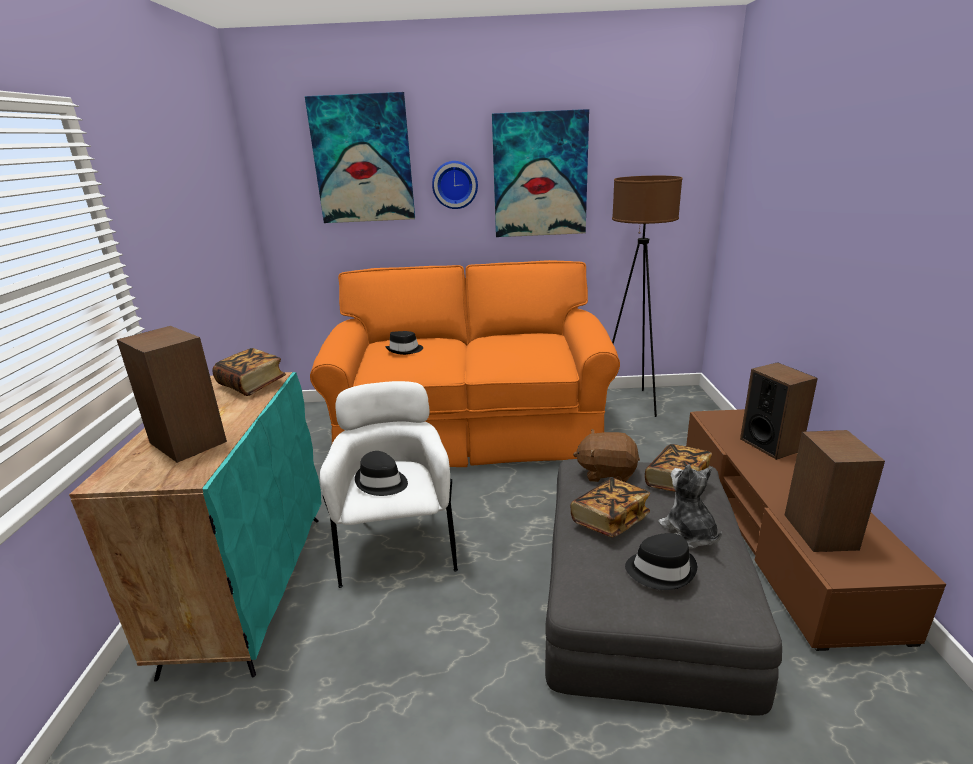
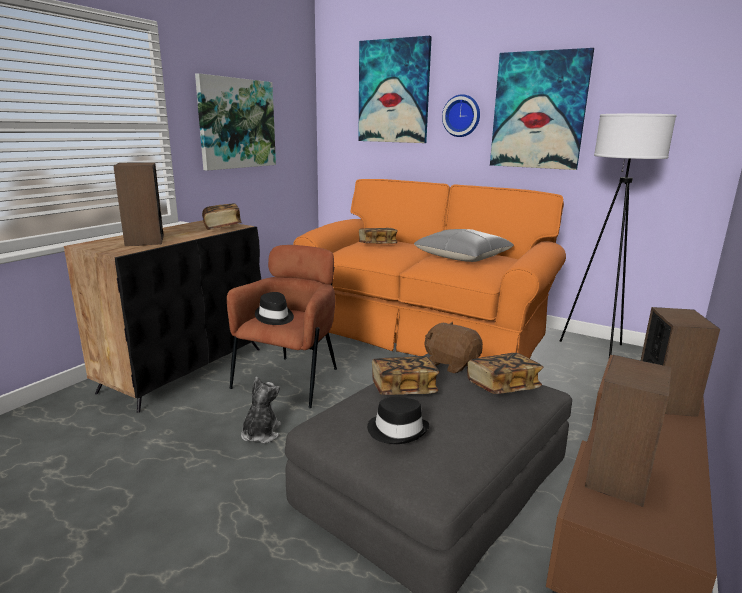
camera: 30 degrees right, 5 degrees down
(185, 229) = (237, 123): none -> picture
(250, 586) = (185, 369): turquoise cabinet -> black cabinet
(398, 545) = (290, 380): white armchair -> brown armchair
(405, 350) = (377, 245): black hat -> book
(508, 345) = (462, 257): none -> grey pillow
(632, 403) = (596, 351): brown floor lamp -> white floor lamp
(688, 534) = (458, 420): plush toy -> plush toy (260, 433)

